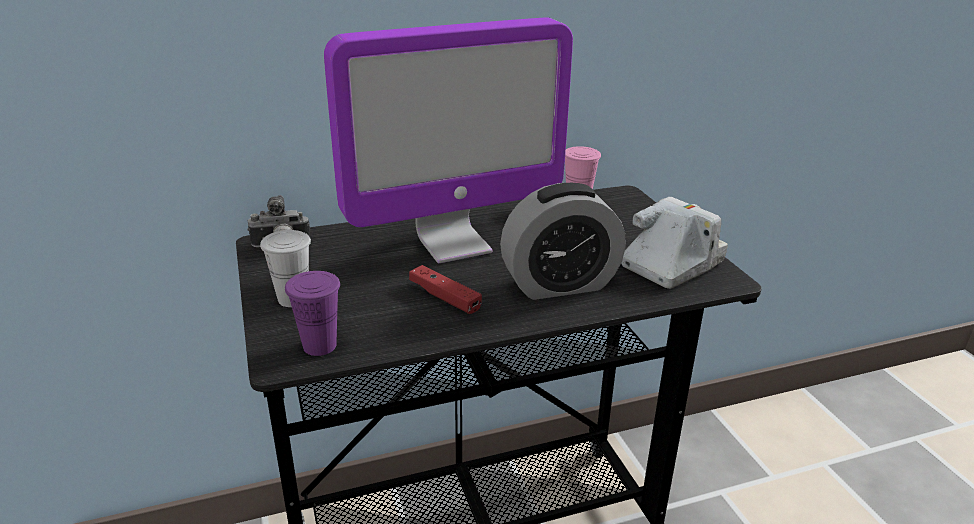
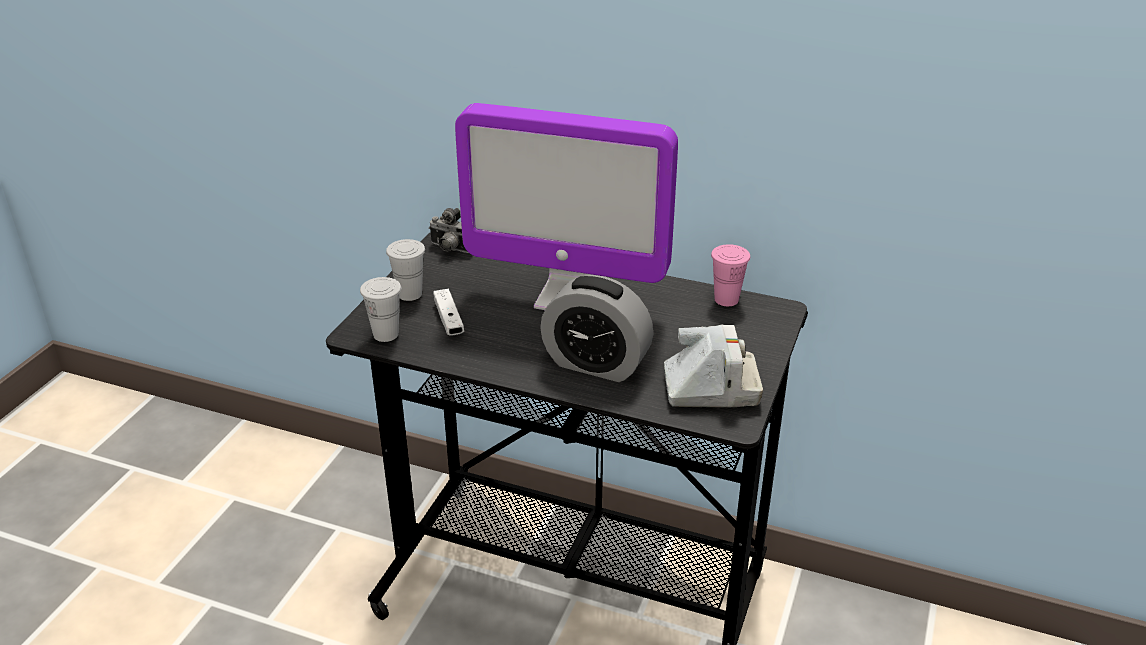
camera: 40 degrees right, 5 degrees up
(319, 346) = (386, 334): purple cup -> white cup
(369, 305) = (448, 319): none -> white game controller
(444, 297) = (502, 336): red game controller -> none

